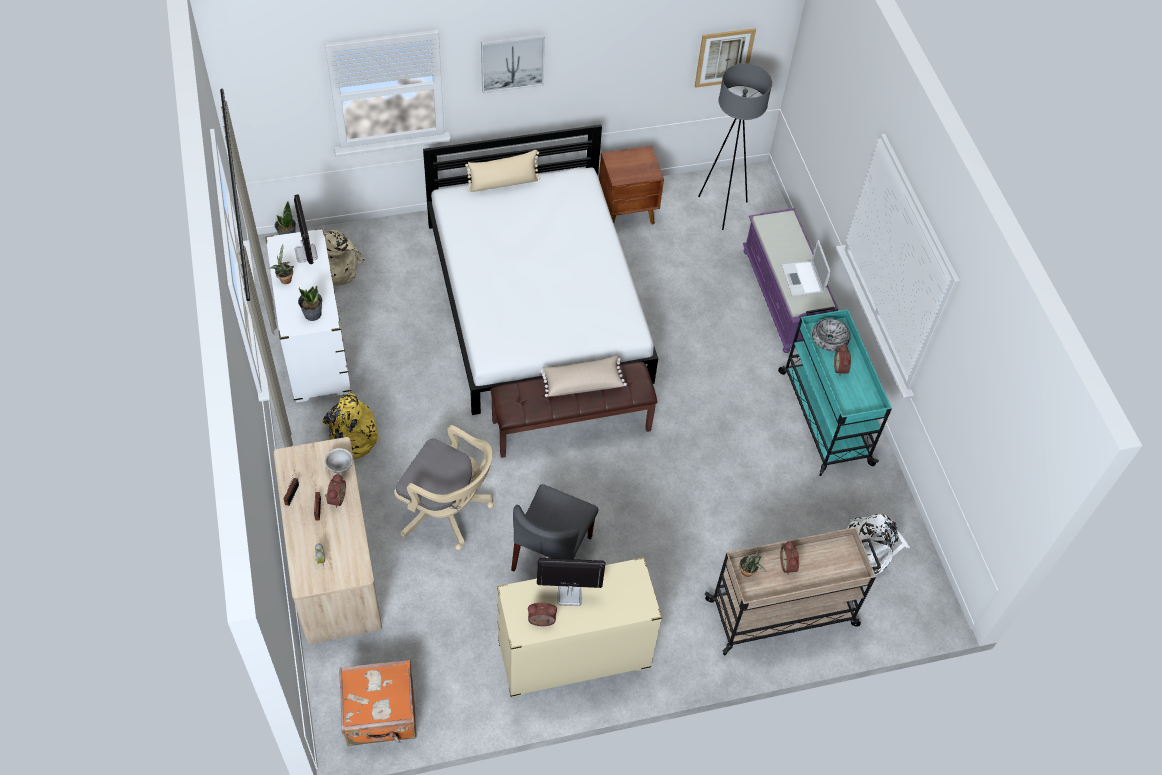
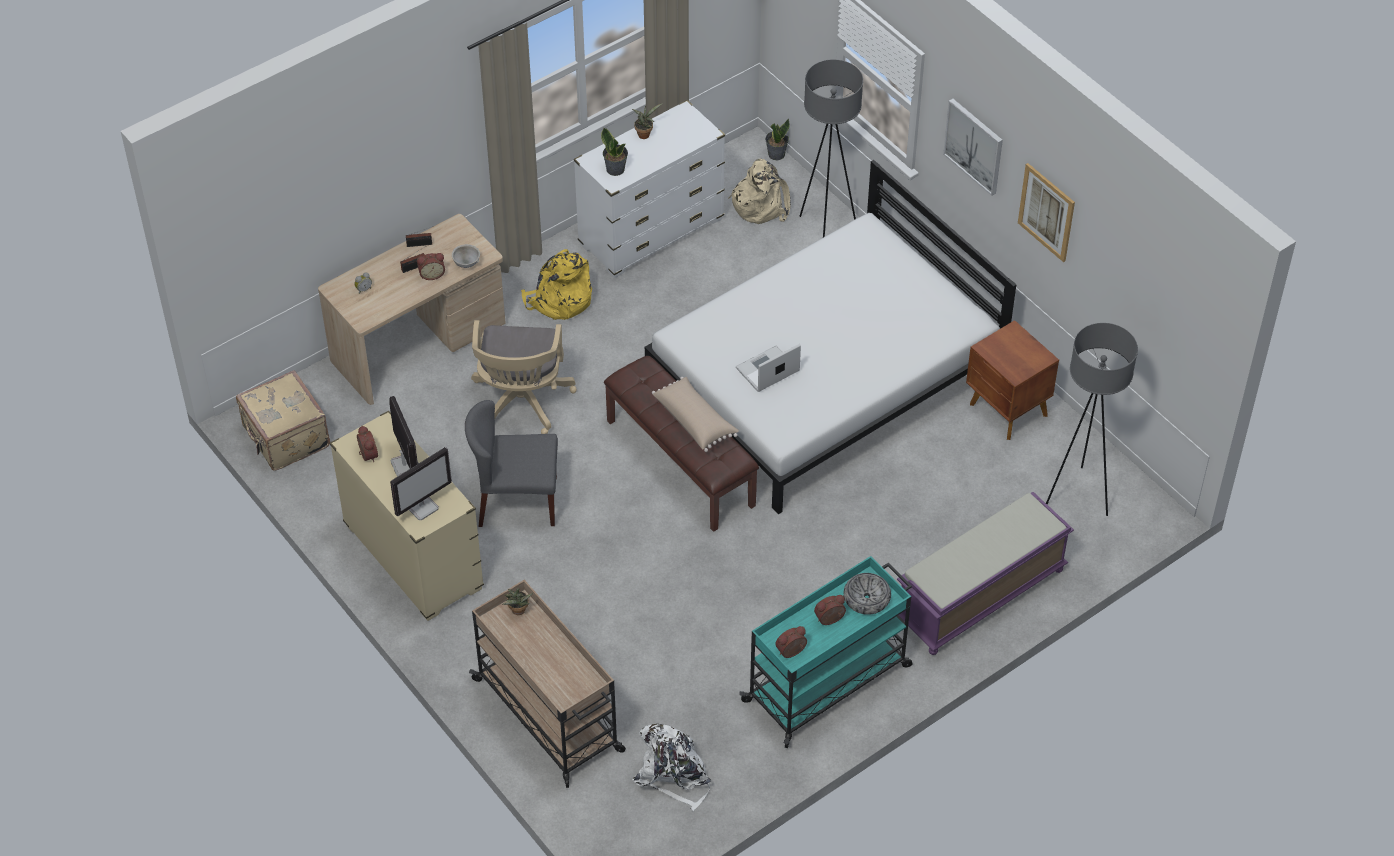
camera: 70 degrees right, 5 degrees down
(306, 253) = (685, 135): monitor -> monitor (422, 507)
(381, 714) = (285, 438): orange suitcase -> beige suitcase
(390, 241) = (825, 232): none -> grey floor lamp
(503, 183) = (918, 261): beige pillow -> none
(724, 57) = (1156, 329): picture -> picture (1046, 212)
(789, 565) = (545, 643): alarm clock -> alarm clock (791, 652)
(803, 280) = (962, 566): laptop -> laptop (766, 370)

